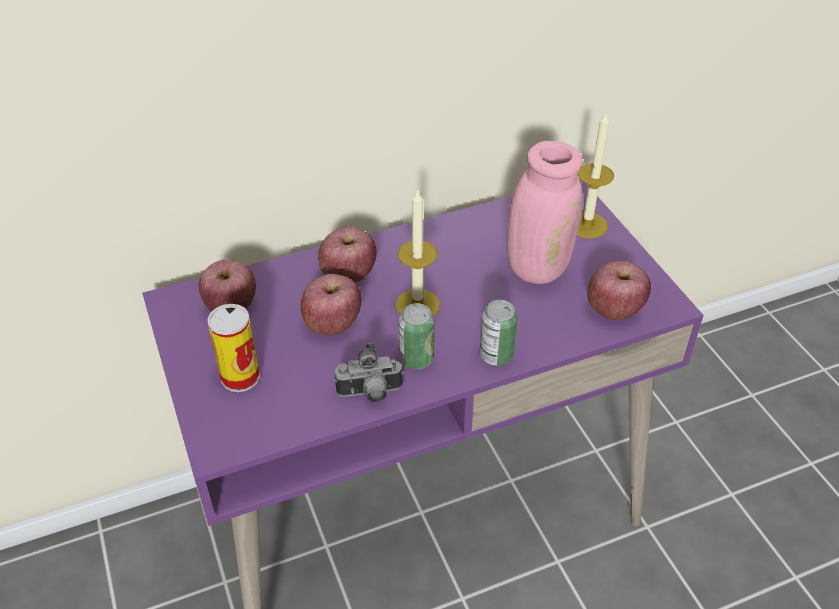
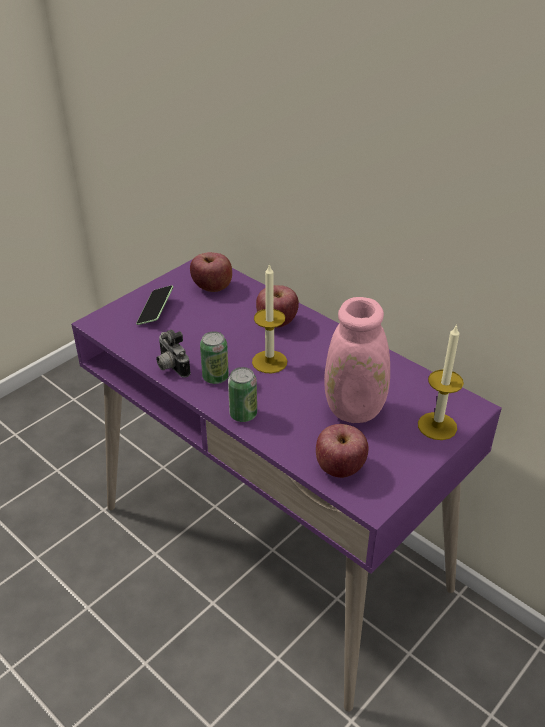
camera: 65 degrees right, 5 degrees down
(240, 377) = (155, 311): can -> phone
(332, 324) = (224, 331): apple -> none

